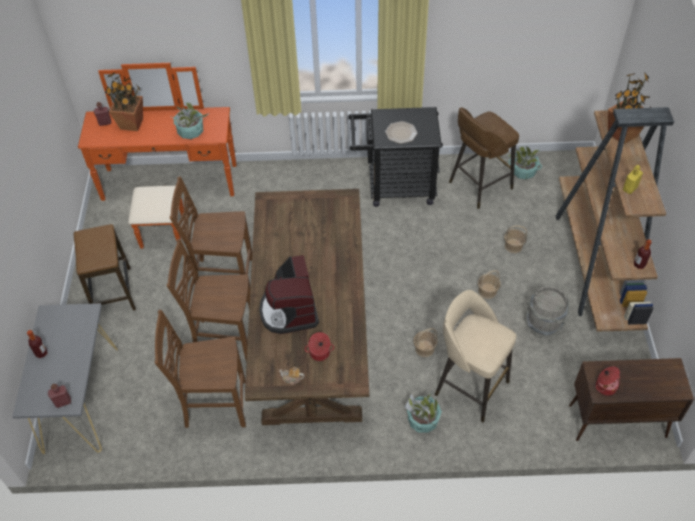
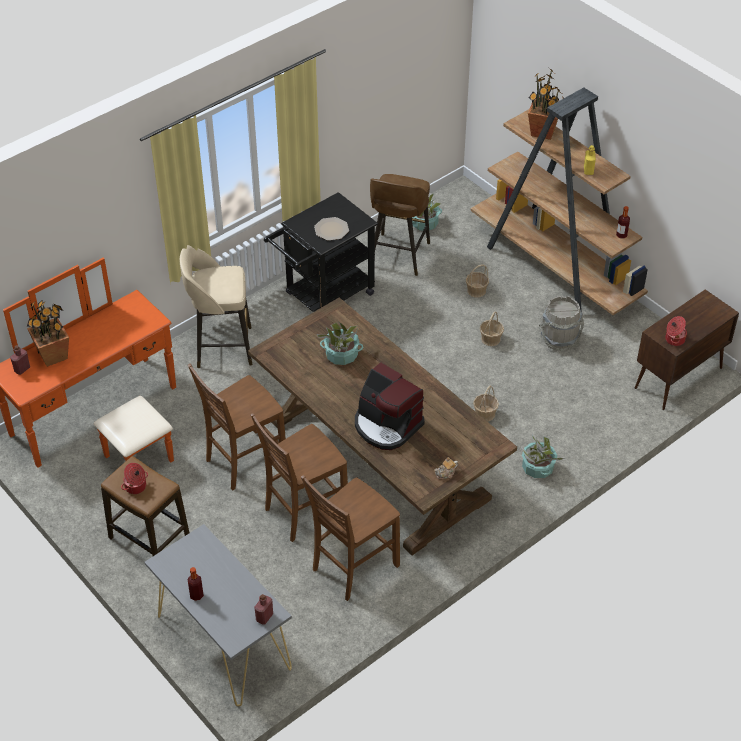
camera: 40 degrees left, 5 degrees down
(190, 131) = (124, 331): potted plant -> potted plant (341, 355)
(319, 353) = (447, 442): cooking pot -> cooking pot (136, 487)
(469, 387) = (549, 420): beige stool -> beige stool (222, 347)

